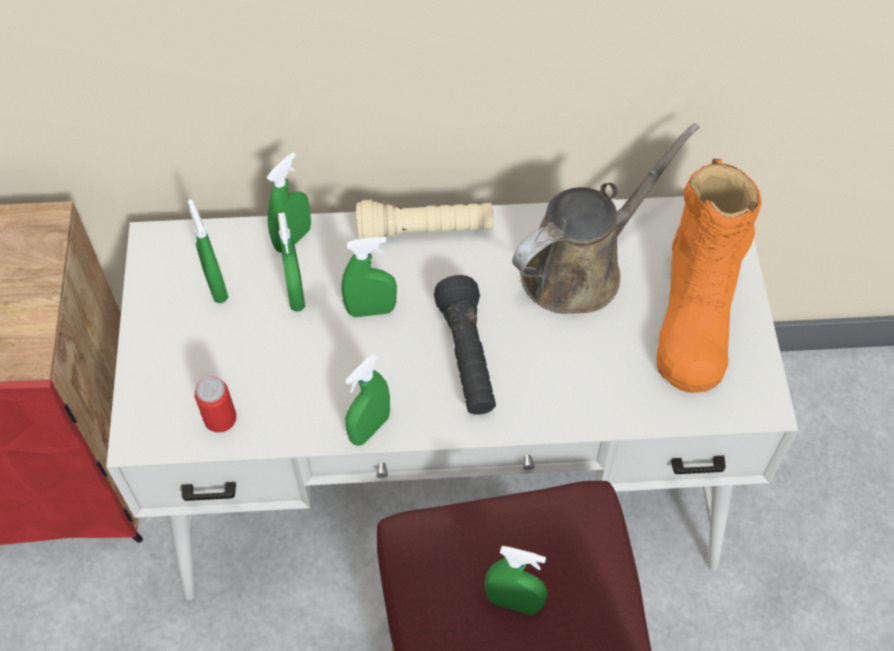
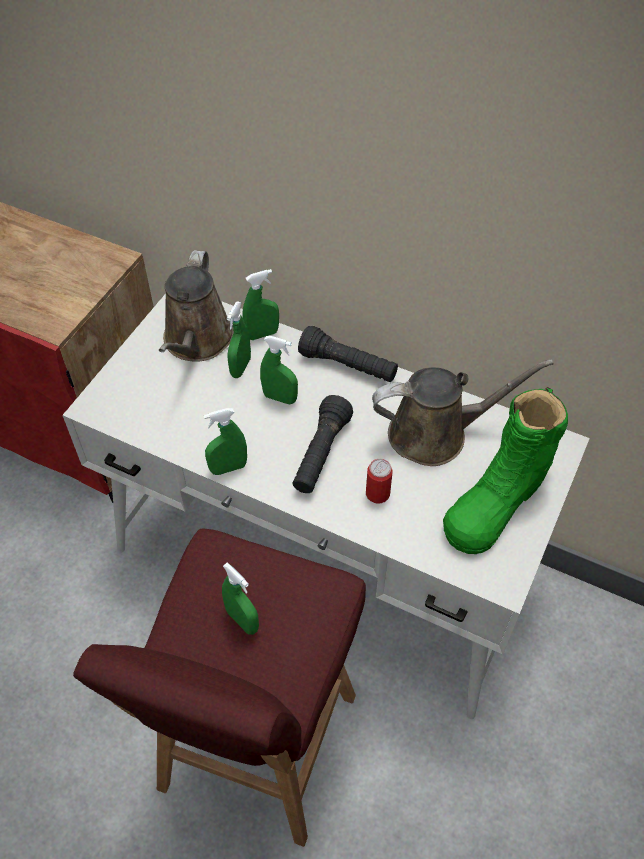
camera: 30 degrees right, 5 degrees down
(216, 286) = (197, 341): green spray bottle -> brown watering can
(220, 418) = (144, 418): can -> can (377, 493)
(425, 231) = (348, 366): beige flashlight -> black flashlight
(695, 313) = (497, 500): orange boot -> green boot

